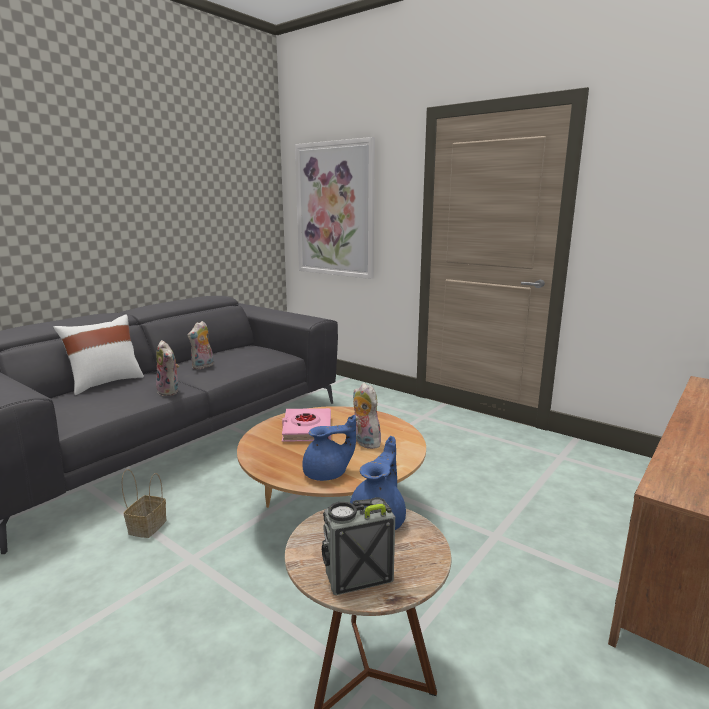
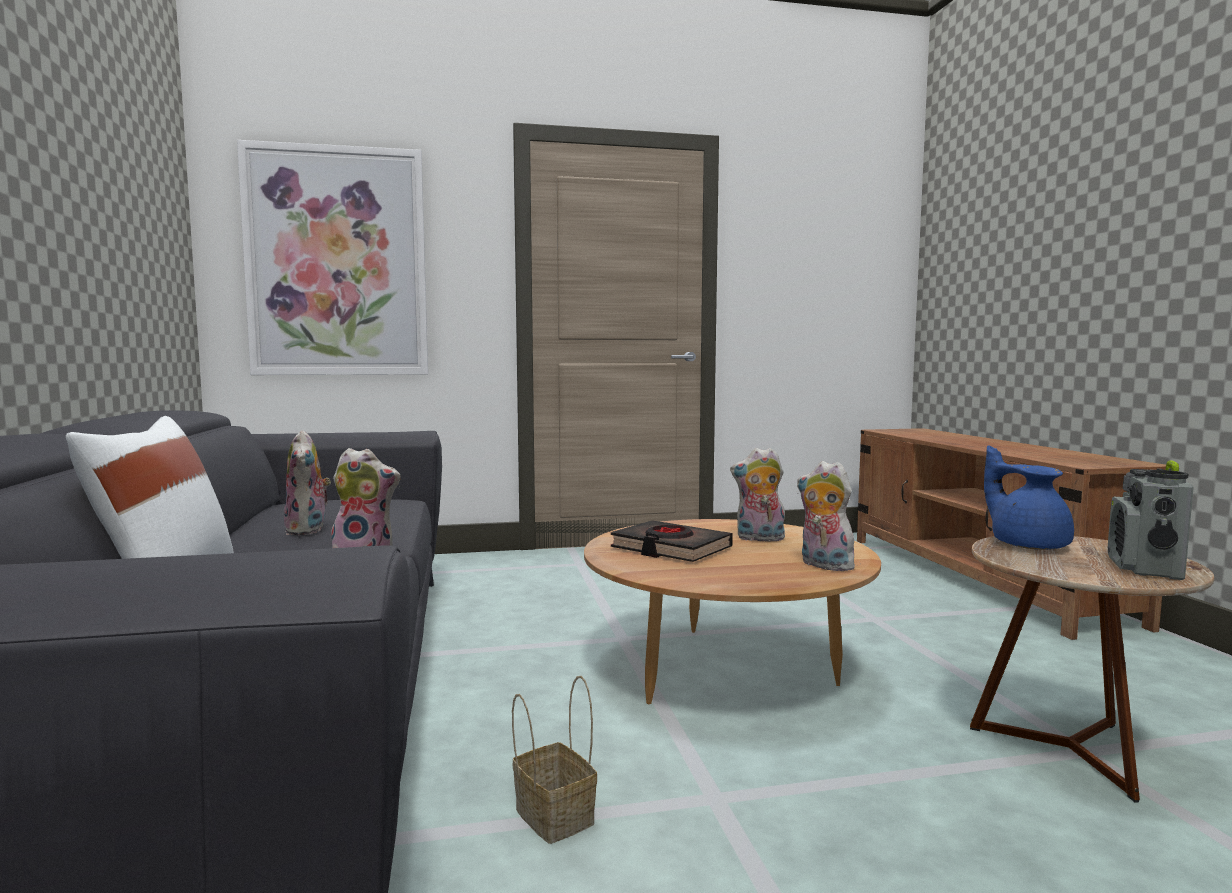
camera: 50 degrees left, 10 degrees down
(307, 429) = (670, 549): pink book -> black book
(327, 474) = (823, 565): blue teapot -> plush toy

